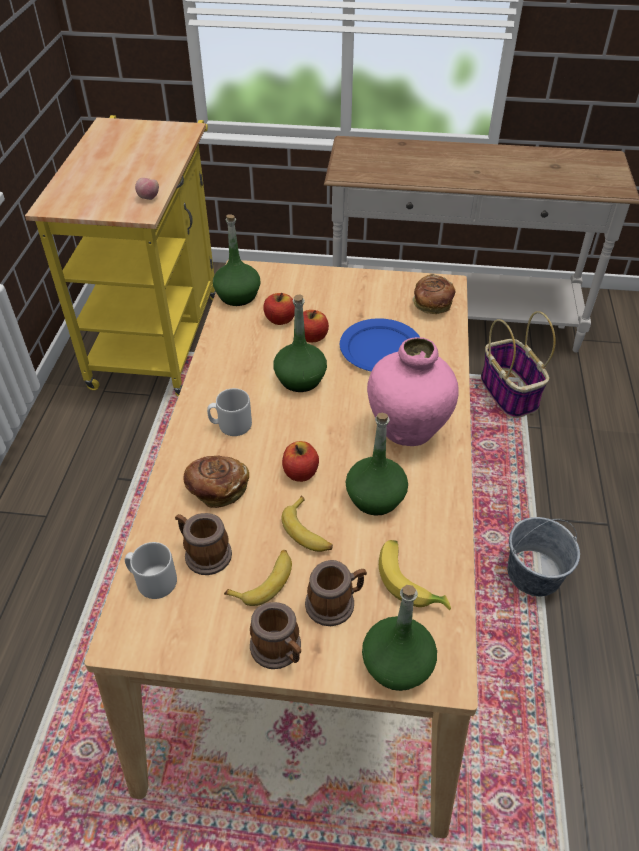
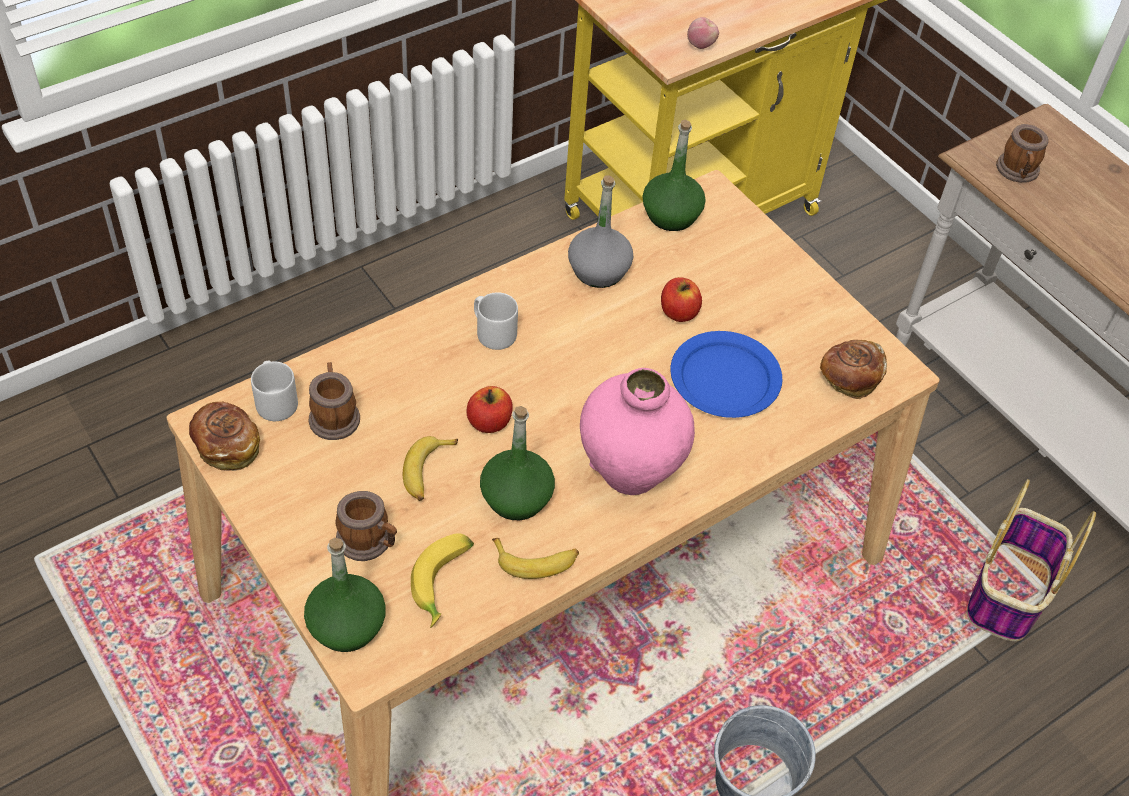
camera: 45 degrees right, 5 degrees up
(217, 489) = (409, 376): bread -> bread (227, 446)
(241, 349) = (599, 270): none -> grey bottle
(264, 581) = (345, 477): banana -> banana (536, 560)
(279, 650) = (287, 533): mug -> mug (1017, 172)
(280, 320) = (674, 271): apple -> none
(300, 379) = (608, 343): green bottle -> none

